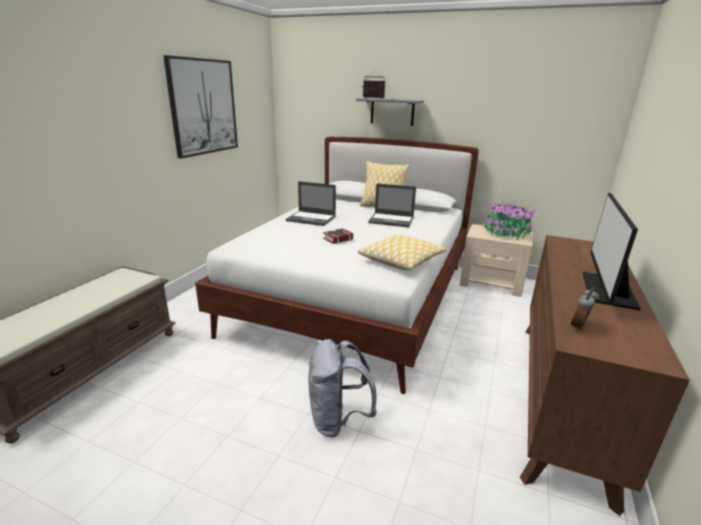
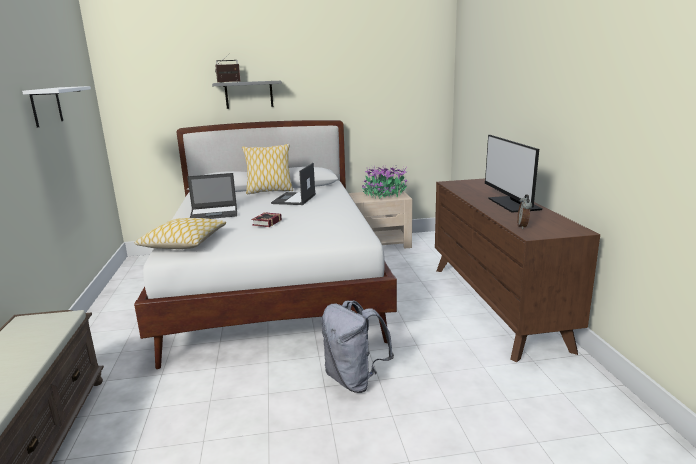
camera: 30 degrees left, 5 degrees down
(203, 107) = (46, 106): picture -> white shelf
(392, 220) = (294, 199): laptop -> laptop turned 120 degrees clockwise
(401, 261) = (345, 225): pillow -> pillow (183, 243)

